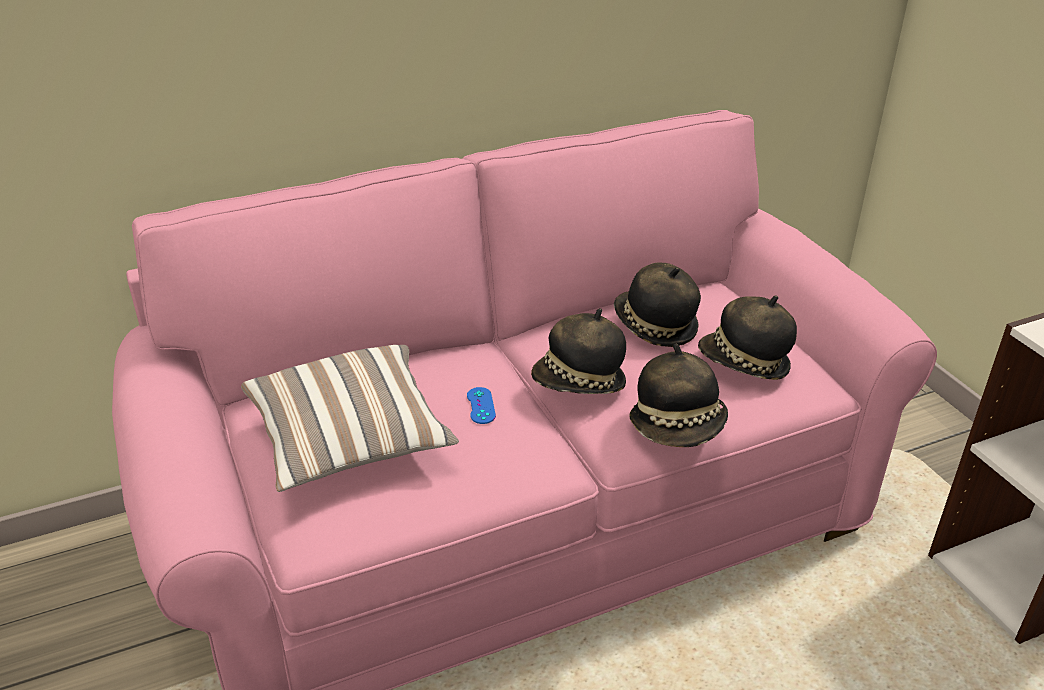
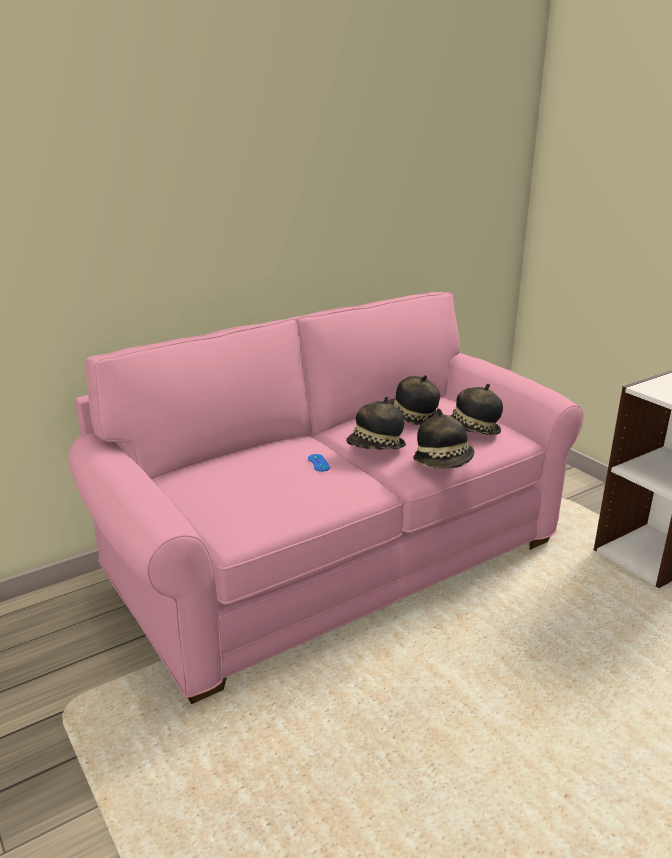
camera: 10 degrees left, 10 degrees down
(350, 441) = (242, 486): pillow -> none

